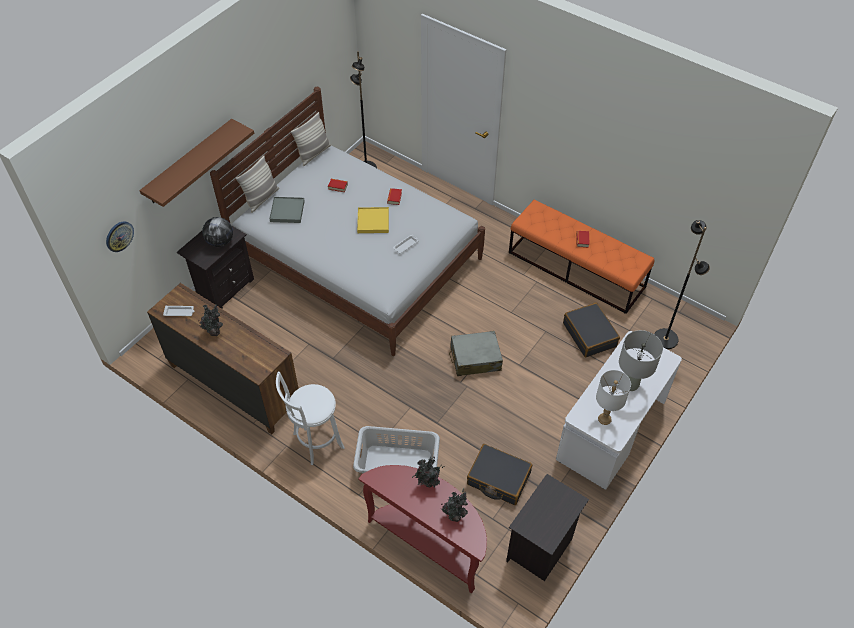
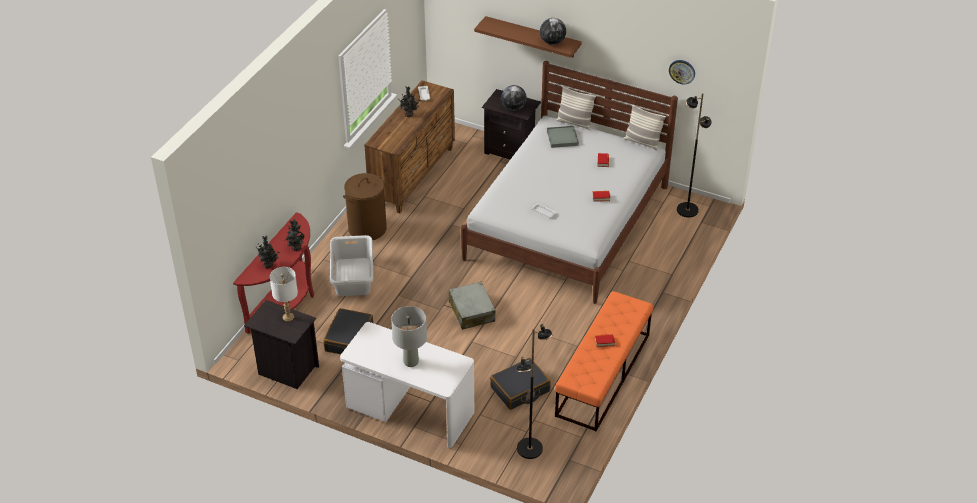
camera: 80 degrees right, 10 degrees down
(119, 236) = (458, 31): wall clock -> wall clock (682, 71)
(223, 141) = (552, 42): none -> globe
(315, 442) = (367, 228): white stool -> brown laundry basket
(373, 221) = (566, 188): yellow tray -> none
(604, 418) = (371, 346): white table lamp -> white table lamp (288, 317)

